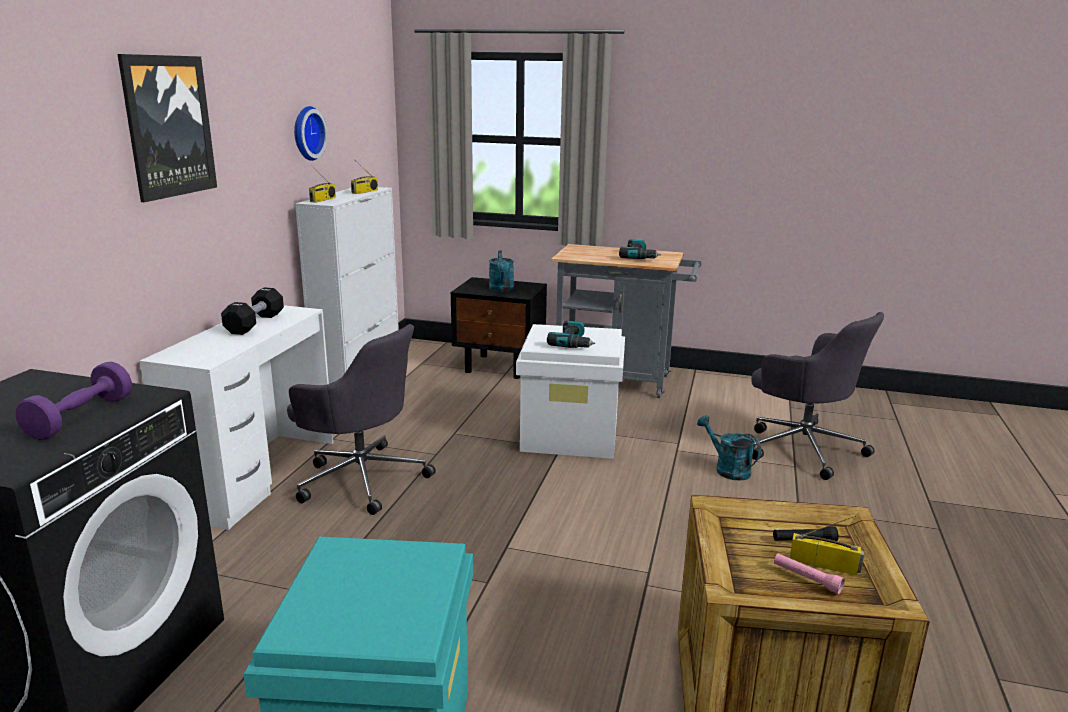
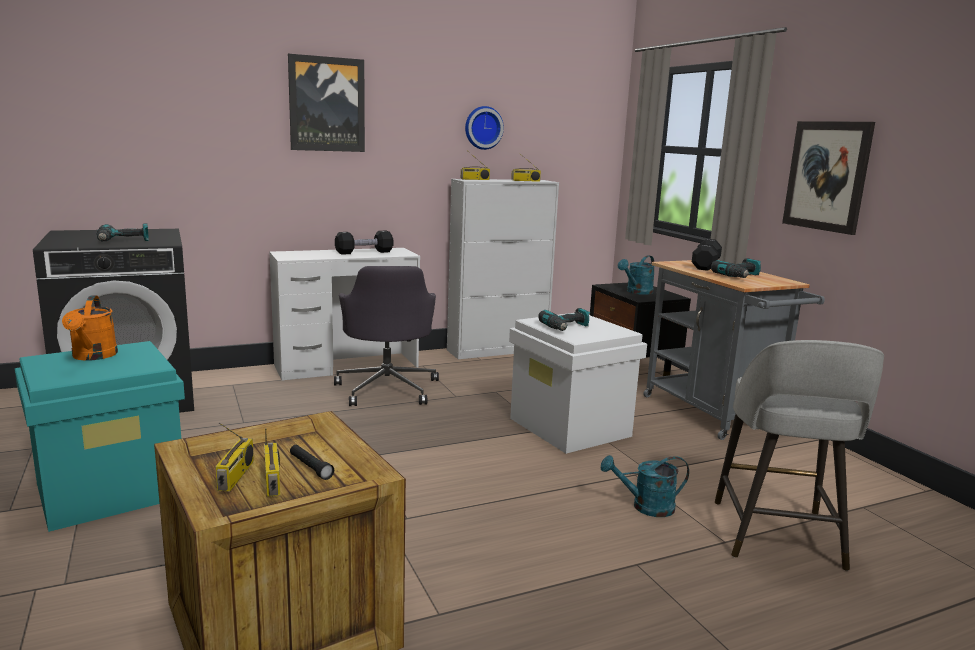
camera: 50 degrees right, 5 degrees down
(81, 417) = (123, 241): purple dumbbell -> power drill
(339, 588) = (93, 356): none -> orange watering can
(589, 252) = (705, 265): none -> black dumbbell
(672, 160) = (827, 176): none -> picture
(727, 469) = (645, 507): turquoise watering can -> turquoise watering can turned 105 degrees counterclockwise
(802, 447) = (777, 536): grey office chair -> grey stool
(806, 578) = (236, 476): pink flashlight -> radio

